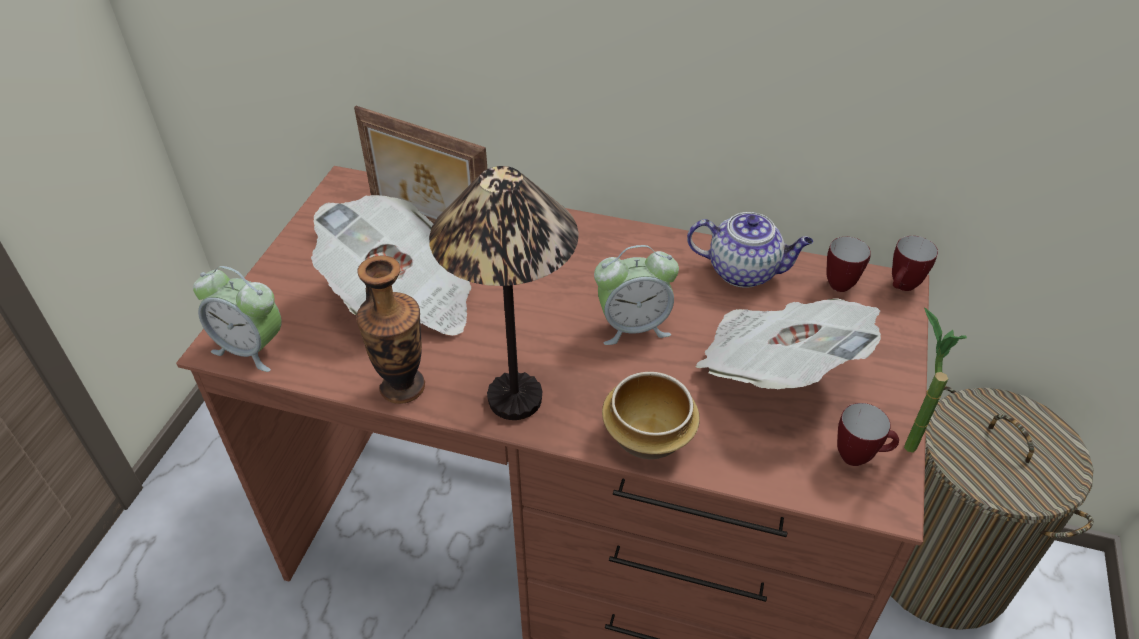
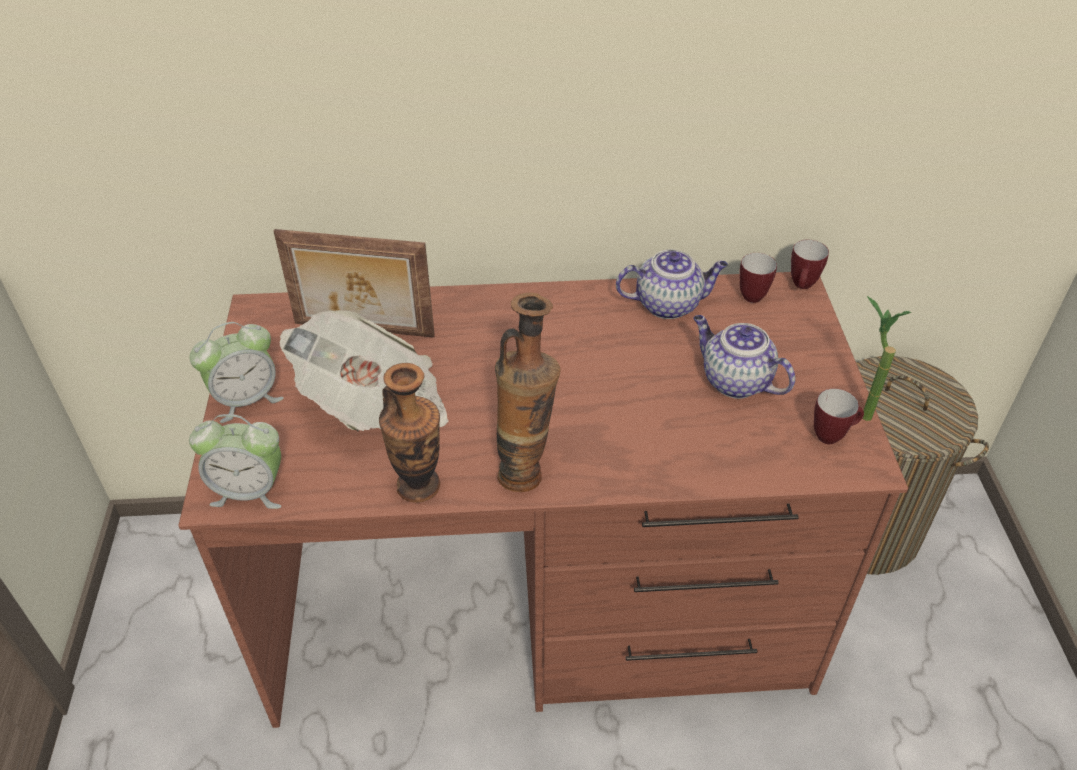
camera: 20 degrees left, 0 degrees up
(513, 399) = (526, 468): table lamp -> vase
(633, 326) = (598, 376): alarm clock -> alarm clock (246, 399)
(647, 435) = (656, 466): bowl -> none
(776, 368) = (734, 381): newspaper -> teapot

